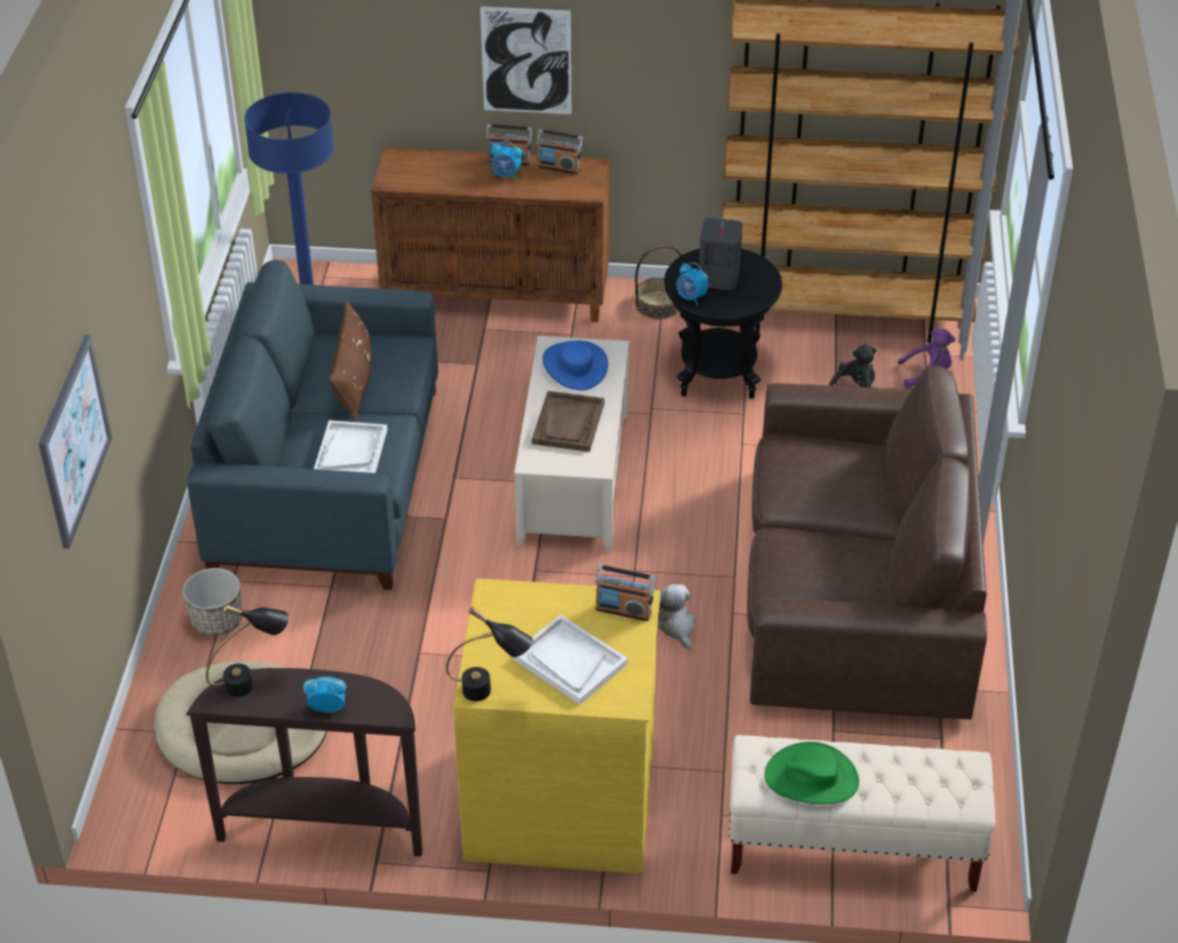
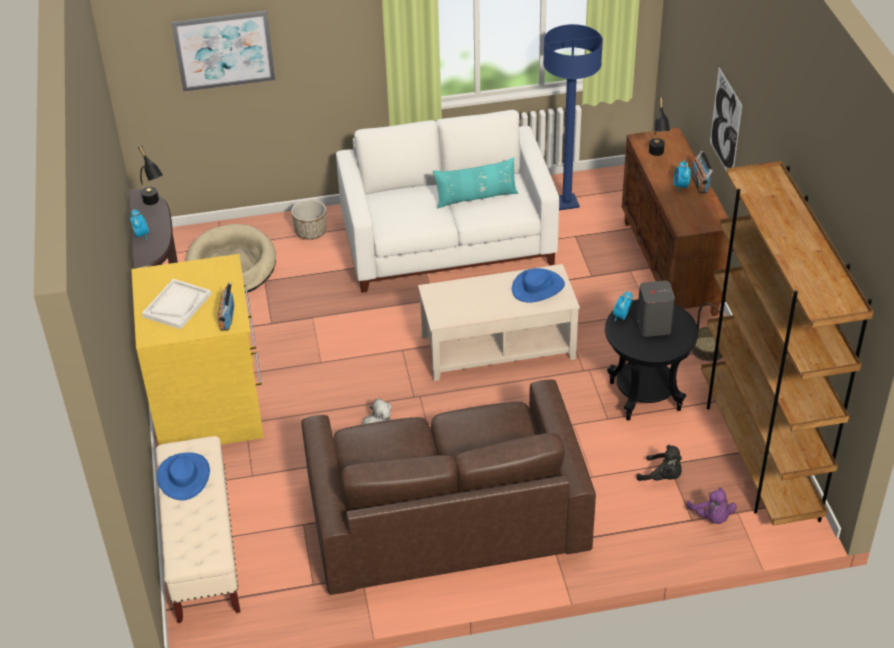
camera: 75 degrees right, 0 degrees up
(329, 479) = (448, 242): blue sofa -> white sofa
(350, 452) = (406, 213): white tray -> none
(354, 380) = (476, 197): brown pillow -> turquoise pillow
(490, 693) = (144, 280): black table lamp -> black table lamp (657, 155)
(559, 167) = (706, 207): radio -> none
(568, 423) = (476, 297): brown tray -> none
(811, 778) = (184, 476): green hat -> blue hat

